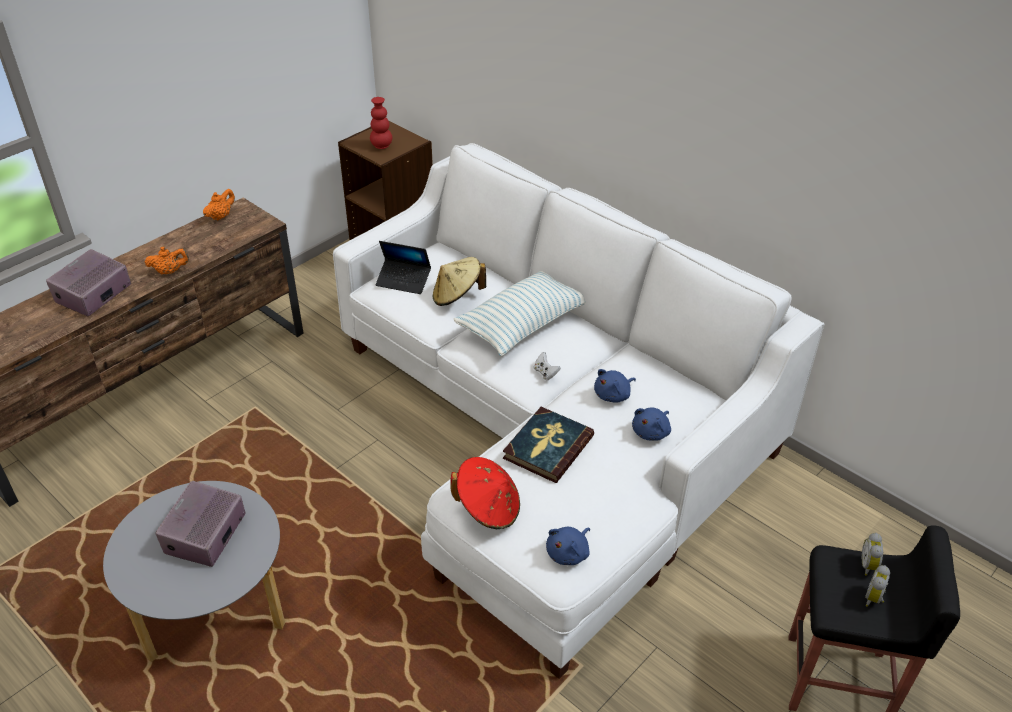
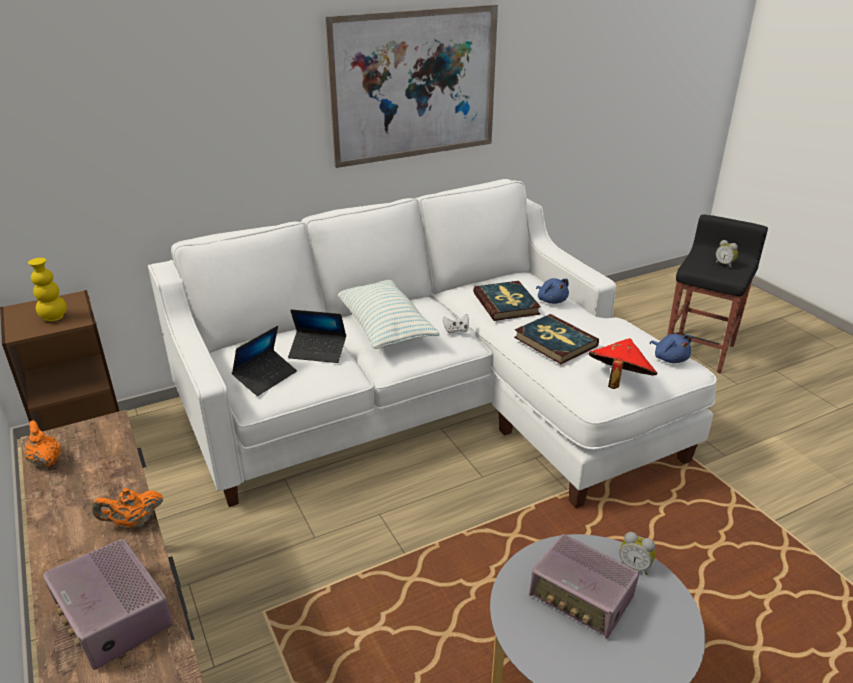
camera: 70 degrees left, 10 degrees down
(170, 271) = (133, 523): orange teapot -> orange teapot turned 120 degrees counterclockwise
(381, 146) = (54, 318): red vase -> yellow vase
(457, 296) = (318, 352): beige hat -> laptop
(613, 395) = (506, 303): blue plush toy -> book
(725, 122) = (415, 85): none -> picture
(869, 566) = (698, 259): alarm clock -> alarm clock (634, 565)

